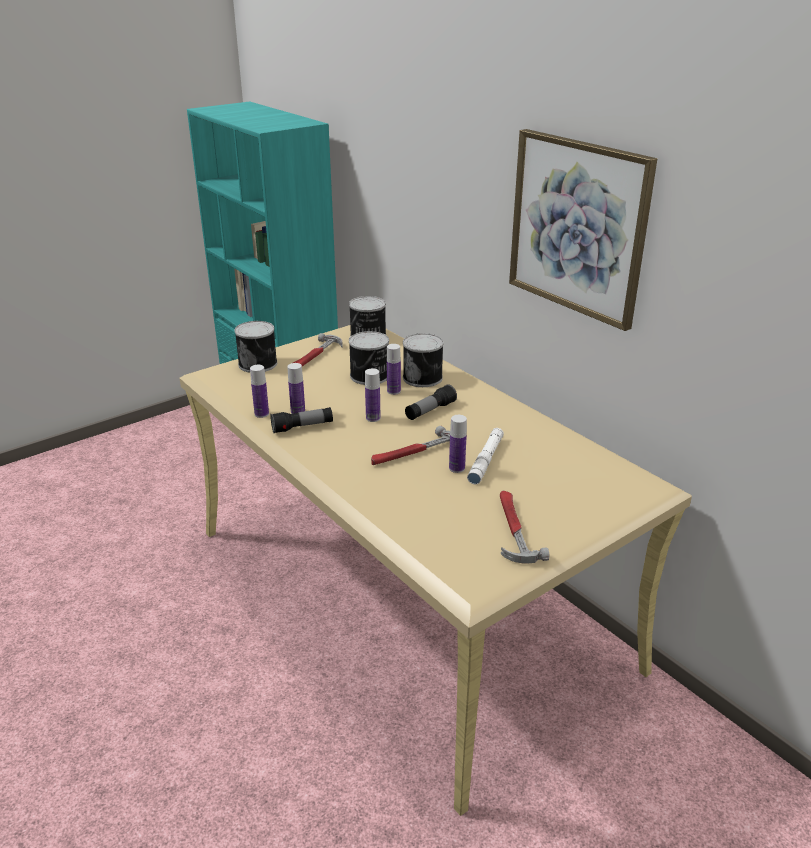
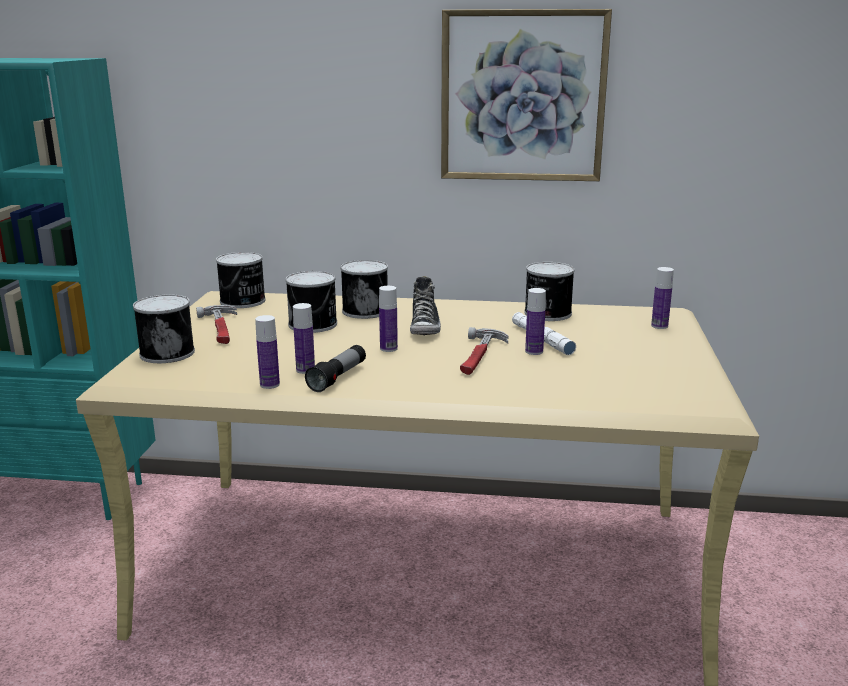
camera: 45 degrees left, 10 degrees down
(393, 391) = (361, 326): bottle -> bottle (659, 326)
(430, 411) = (425, 328): flashlight -> shoe
(513, 529) = (657, 367): hammer -> none
(542, 438) = (546, 313): none -> can

